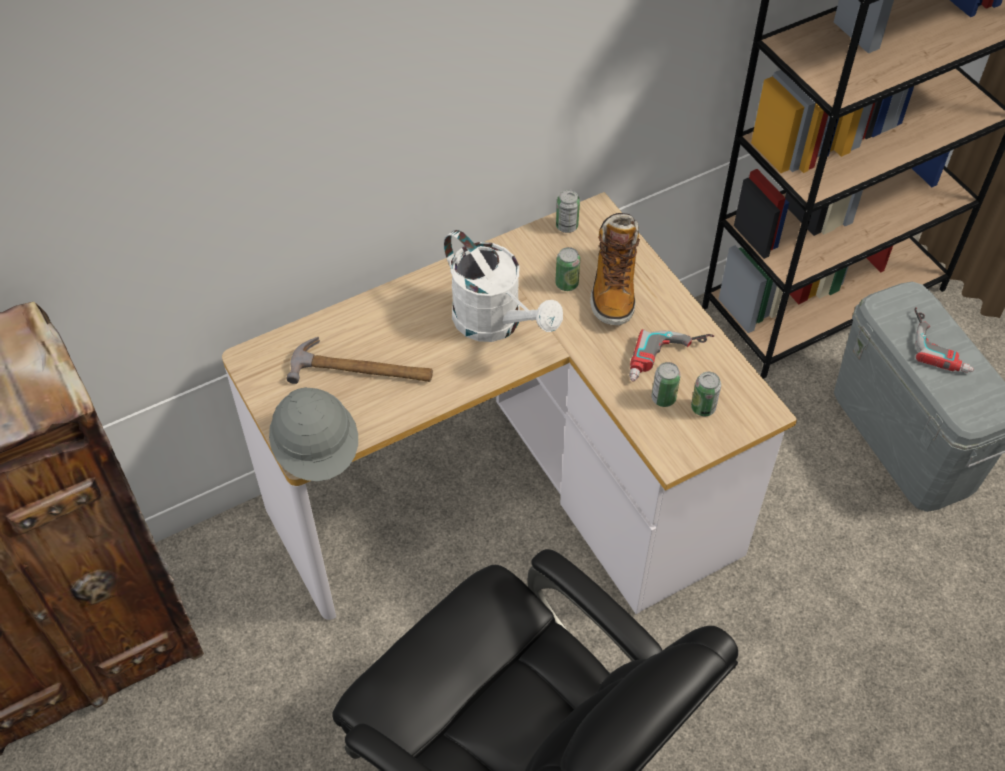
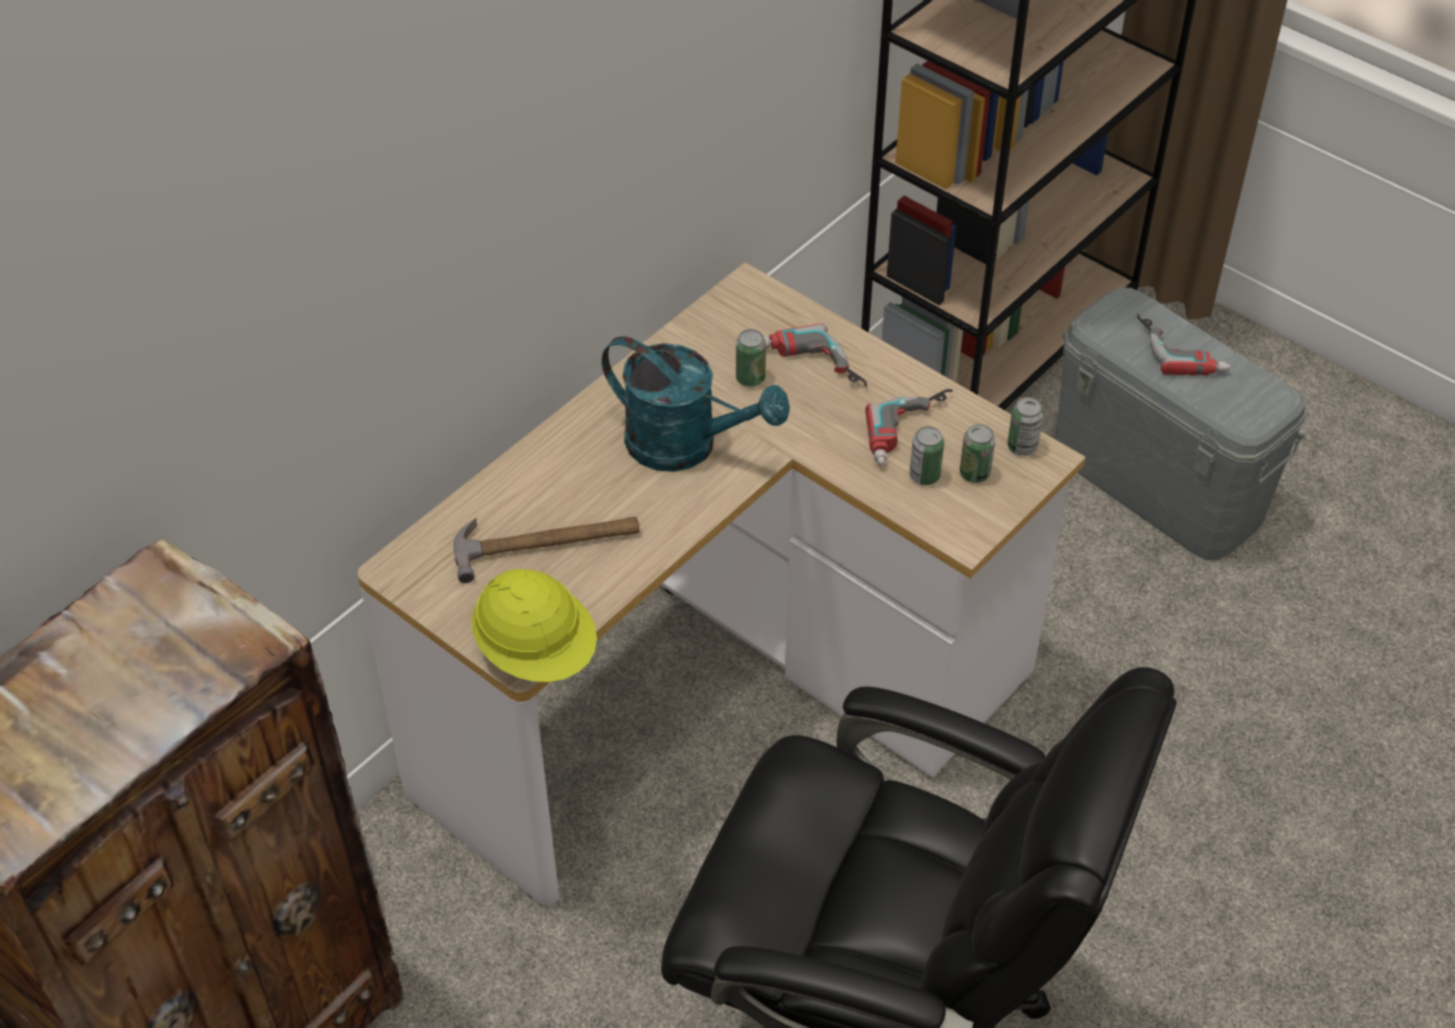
camera: 20 degrees left, 5 degrees down
(317, 451) = (537, 651): grey hard hat -> yellow hard hat
(496, 323) = (687, 446): white watering can -> turquoise watering can
(566, 226) = (719, 312): can -> can (1022, 447)
(613, 288) = (808, 368): boot -> power drill

